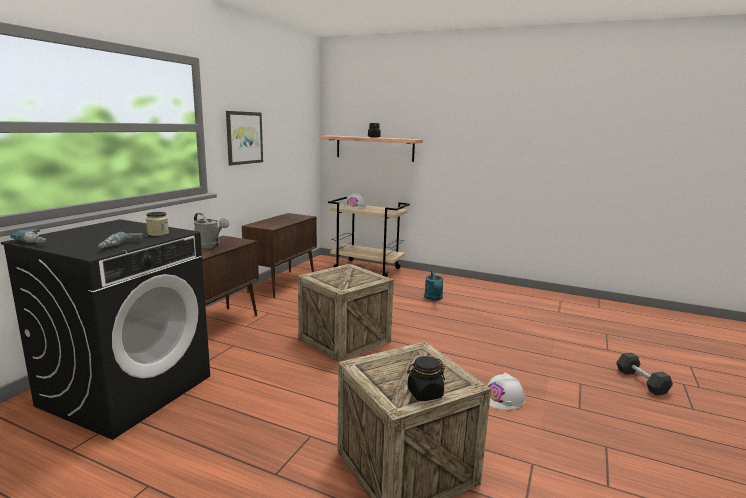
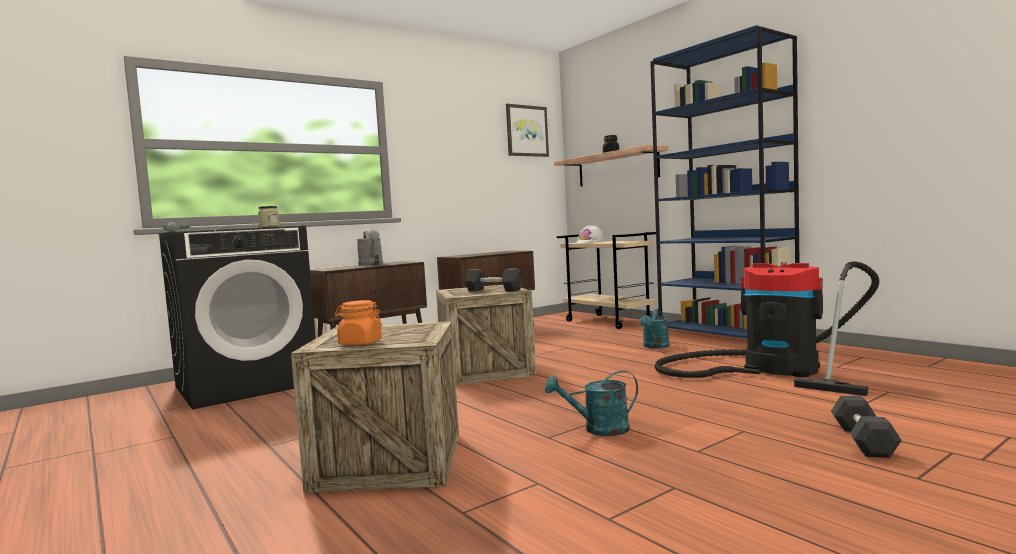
camera: 30 degrees right, 10 degrees down
(123, 246) = (221, 228): power drill -> none
(244, 138) = (443, 162): picture -> picture (526, 131)
(358, 278) = (494, 290): none -> grey dumbbell
(424, 393) = (360, 343): black jar -> orange jar
(468, 285) = (727, 338): none -> blue bookcase
(503, 398) = (598, 429): white hard hat -> turquoise watering can
(529, 318) = (772, 369): none -> vacuum cleaner

